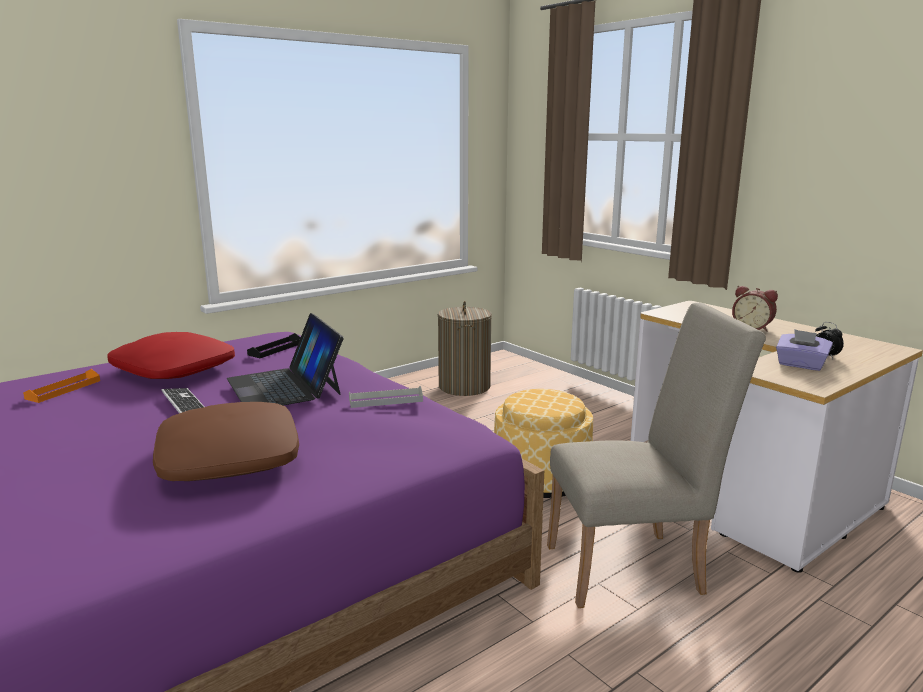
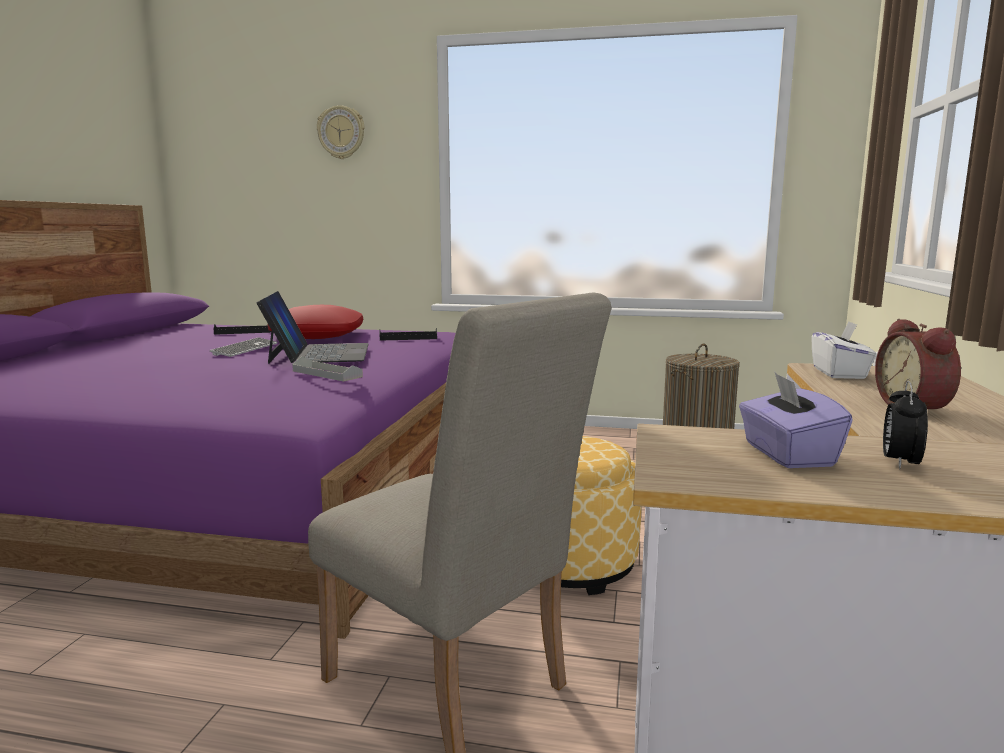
camera: 50 degrees right, 5 degrees down
(62, 120) = (341, 132): none -> wall clock
(63, 389) = (243, 332): orange tray -> black tray
(228, 458) = (155, 375): brown pillow -> none
(285, 386) = (318, 353): laptop -> laptop turned 150 degrees clockwise
(676, 314) = (840, 373): none -> white tissue box

